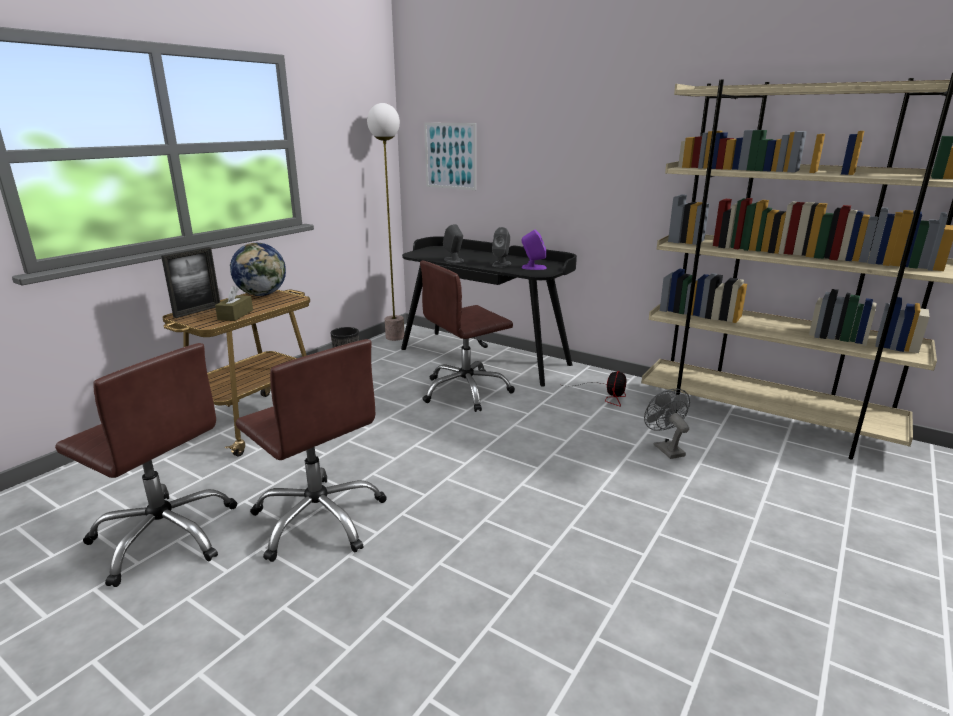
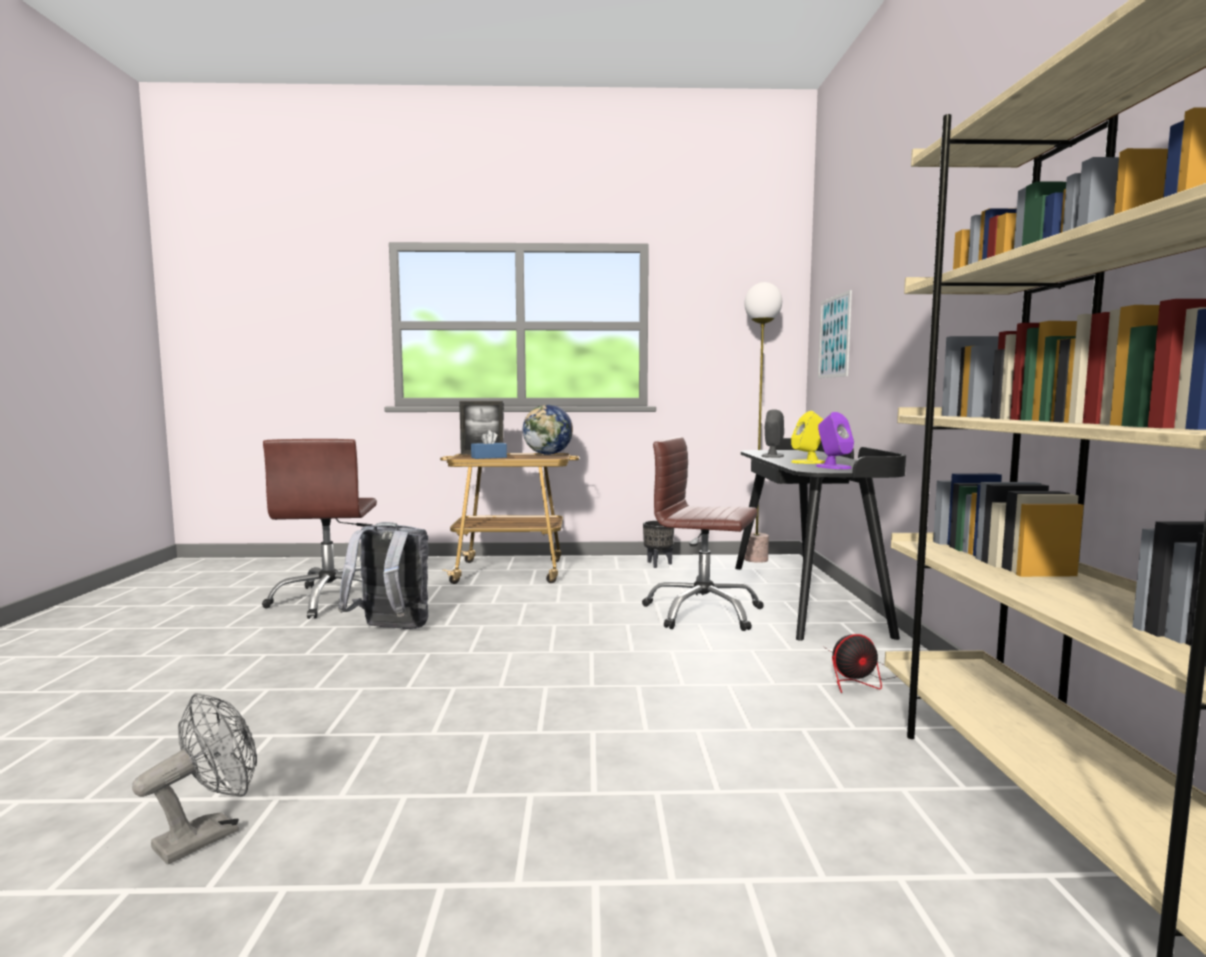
camera: 55 degrees right, 15 degrees down
(235, 315) = (489, 457): brown tissue box -> blue tissue box
(319, 518) = (391, 630): brown office chair -> grey backpack
(501, 264) = (808, 462): grey speaker -> yellow speaker
(665, 448) = (778, 752): grey fan -> grey fan (208, 834)

